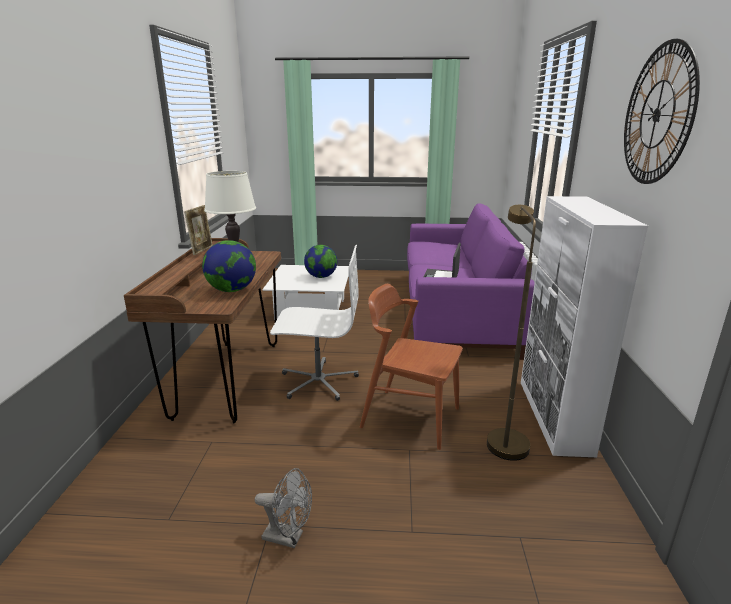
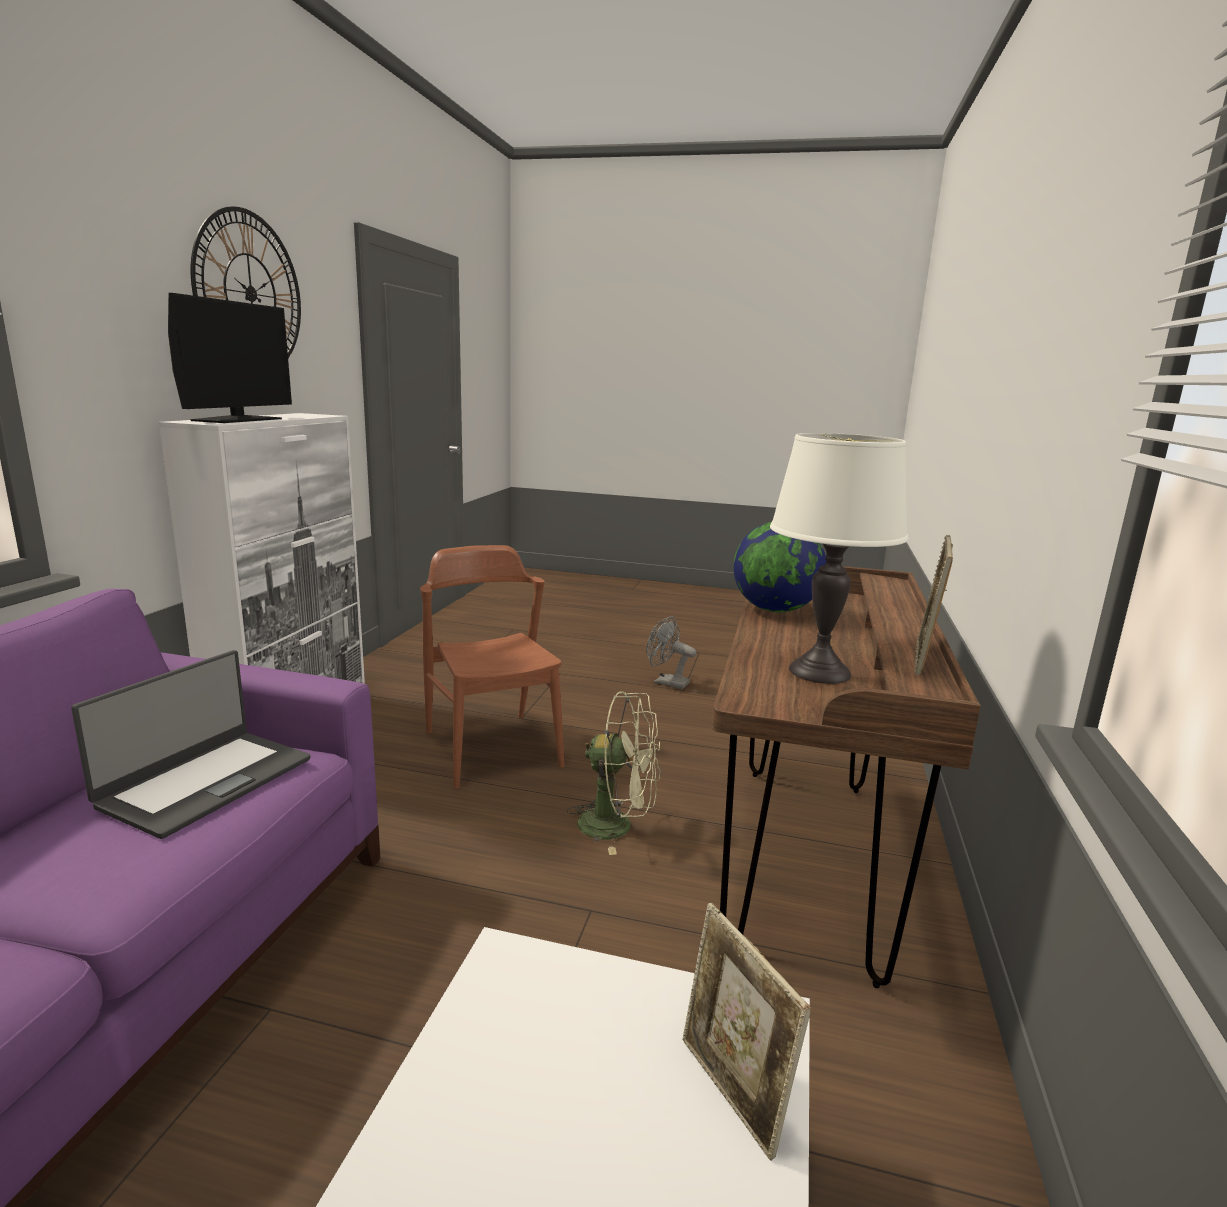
camera: 170 degrees left, 5 degrees down
(283, 279) = (731, 1094): none -> picture frame
(318, 381) = (617, 826): white office chair -> green fan
(321, 277) = (533, 1092): globe -> none
(410, 417) = (492, 748): brown chair -> brown chair turned 150 degrees counterclockwise
(504, 438) = (396, 713): brown floor lamp -> none
(578, 202) = (238, 420): none -> monitor

